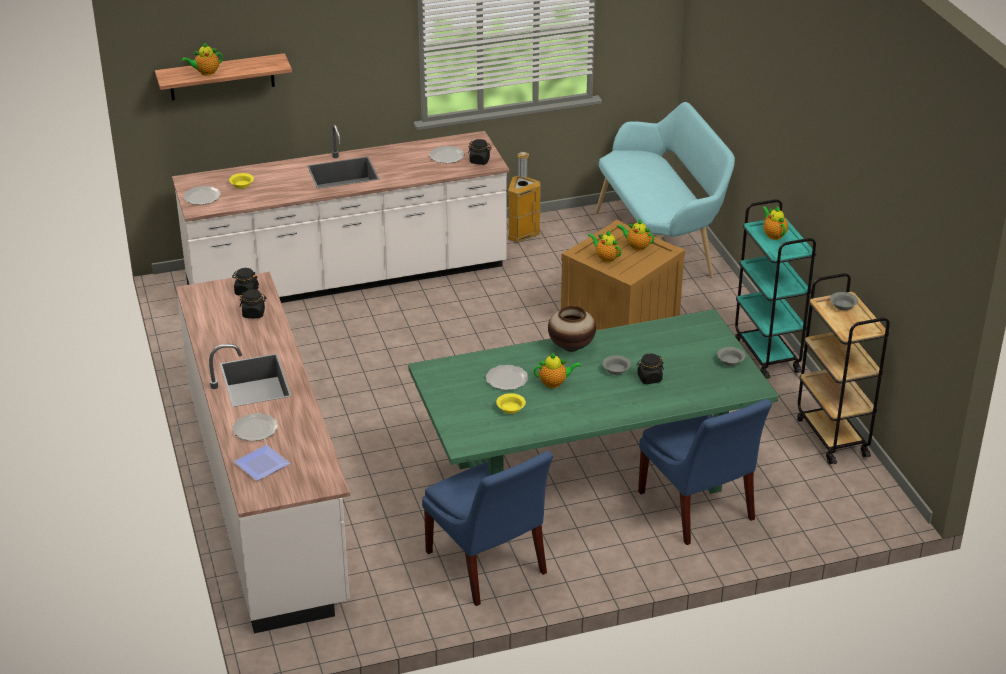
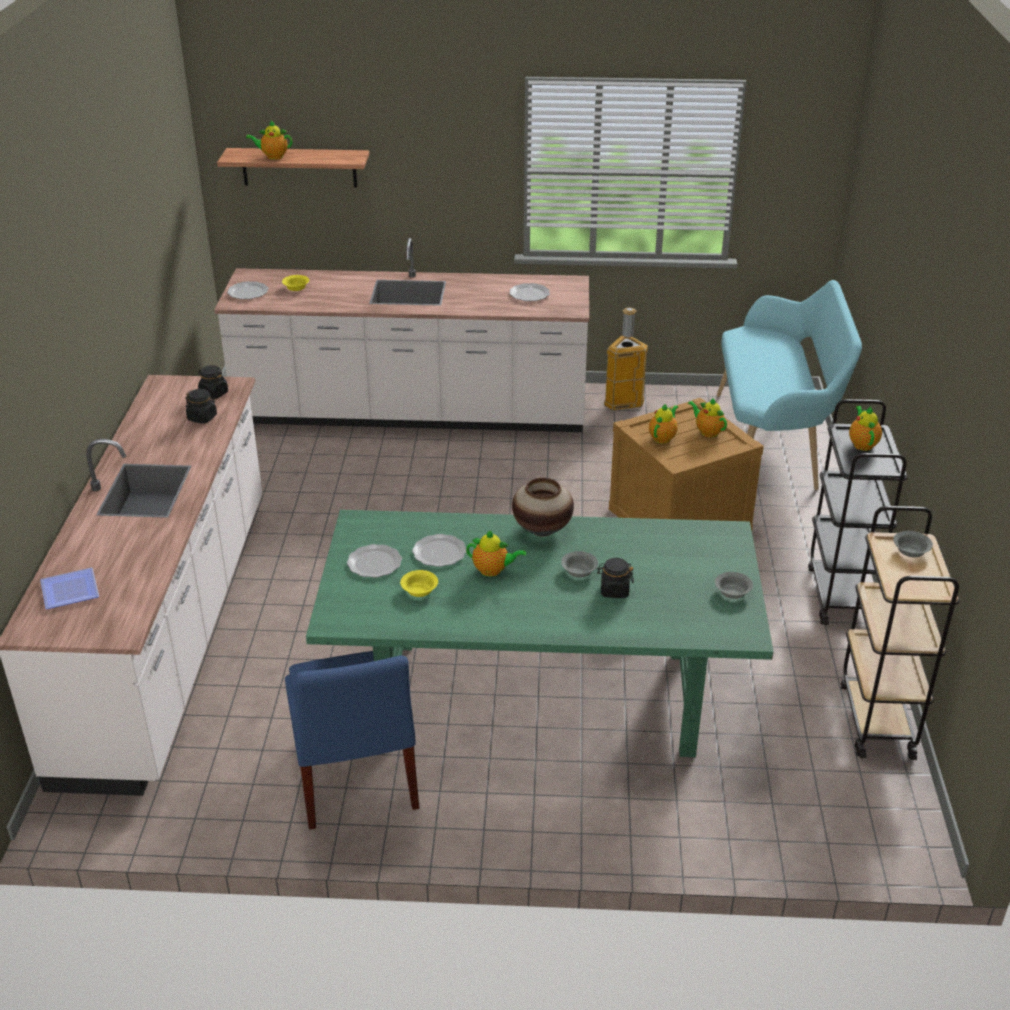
camera: 20 degrees right, 0 degrees up
(255, 428) = (99, 546): plate -> plate (375, 563)
(479, 161) = (562, 304): black jar -> none
(605, 258) = (663, 438): teapot -> teapot turned 60 degrees clockwise
(698, 509) = (653, 773): blue chair -> none
(768, 356) = (840, 597): turquoise cart -> black cart

